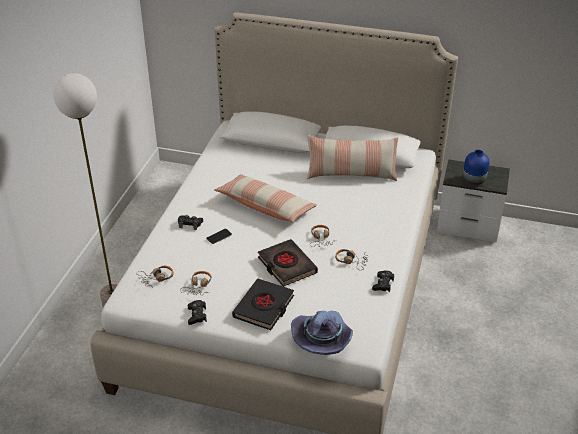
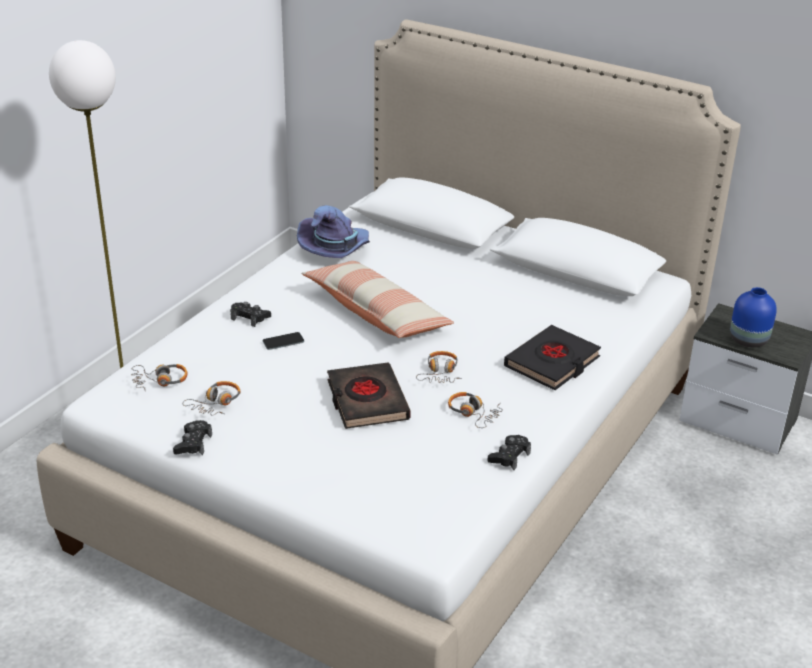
camera: 15 degrees right, 5 degrees down
(264, 307) = (301, 453): black book -> black book (552, 363)
(322, 338) = (370, 516): purple hat -> purple hat (336, 250)
(351, 174) = (534, 291): pillow -> none

